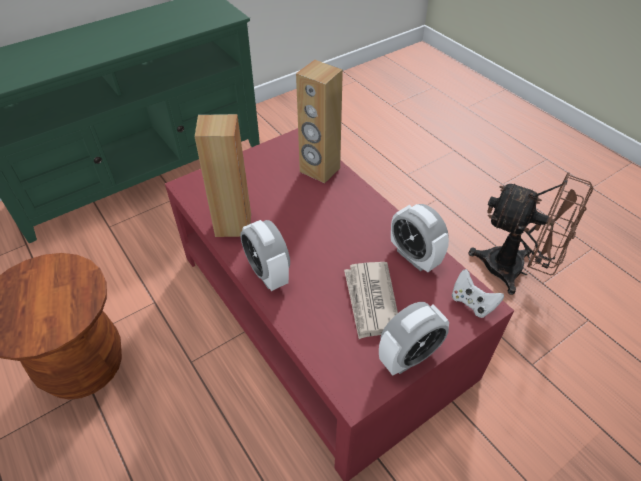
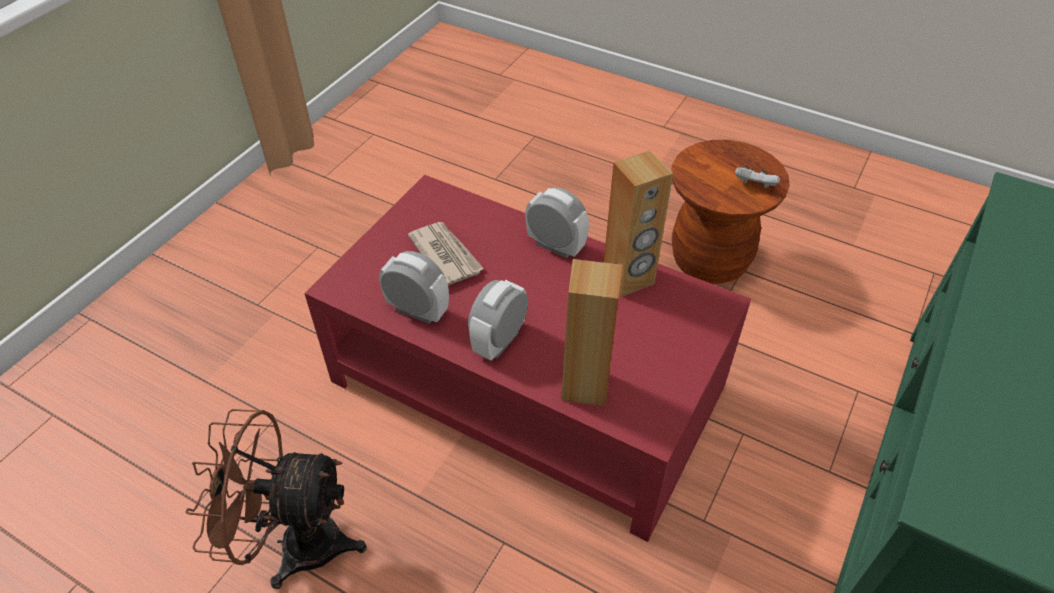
camera: 155 degrees right, 0 degrees up
(408, 357) = (396, 225): alarm clock -> alarm clock (499, 341)
(472, 303) = (347, 285): white game controller -> white game controller (754, 186)

